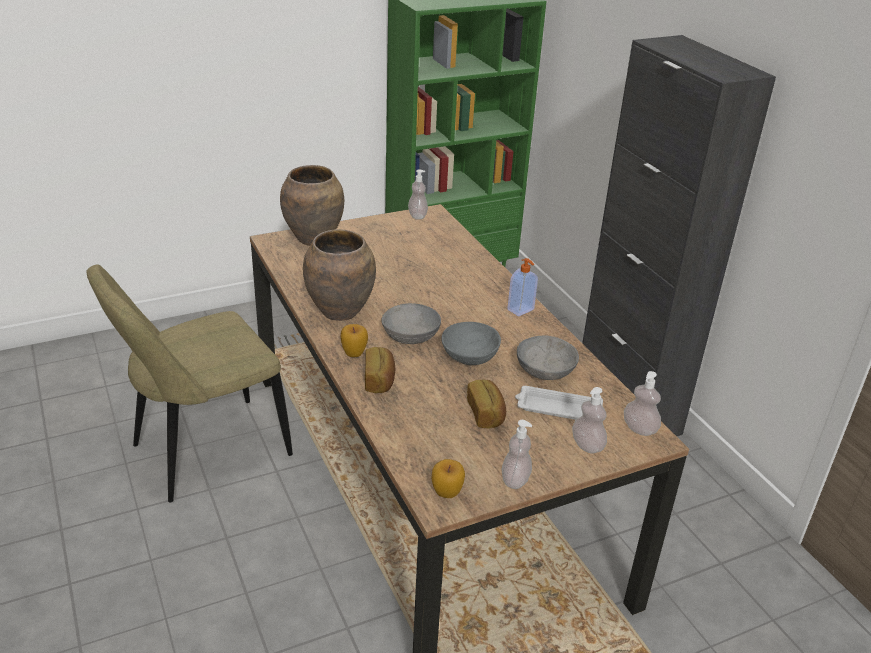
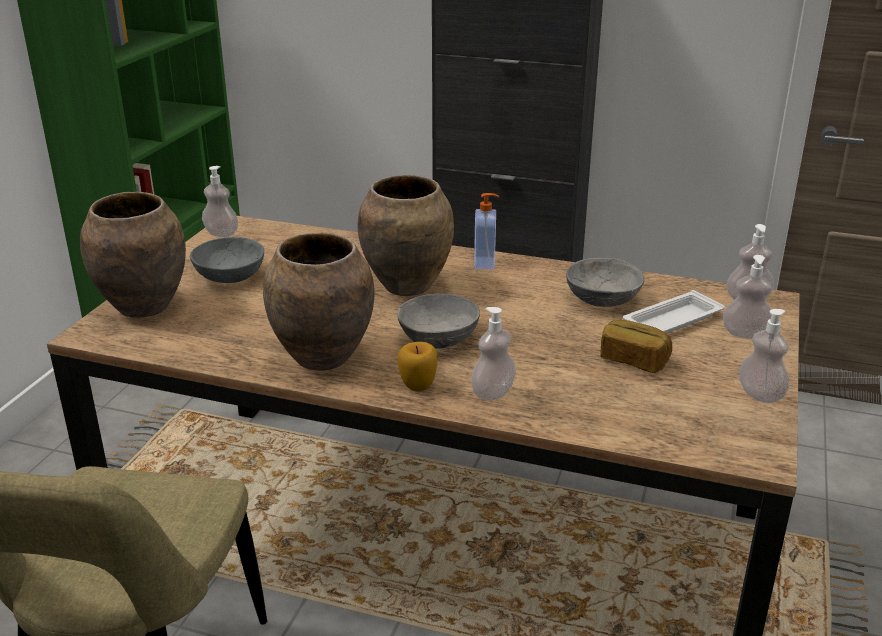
camera: 45 degrees left, 5 degrees down
(380, 380) = (493, 393): bread -> soap dispenser
(446, 493) = (743, 444): apple -> none
(452, 299) = (408, 286): none -> brown vase
(470, 355) = (523, 323): grey bowl -> grey bowl (230, 275)

